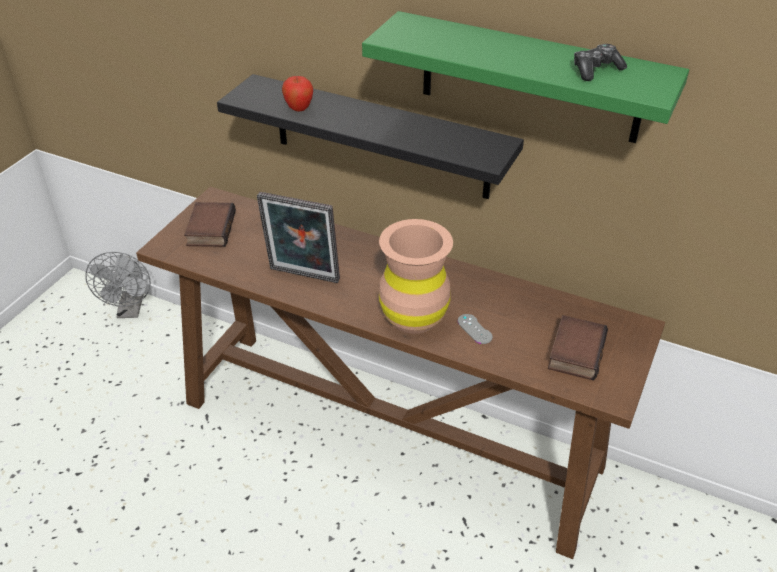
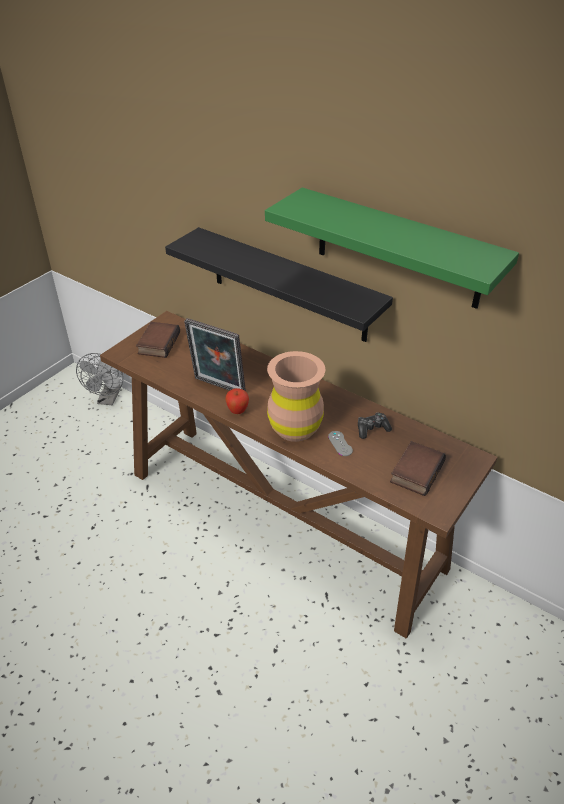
camera: 10 degrees right, 0 degrees up
(299, 109) = (224, 257): apple -> apple (237, 411)
(596, 70) = (441, 246): game controller -> game controller (372, 429)

